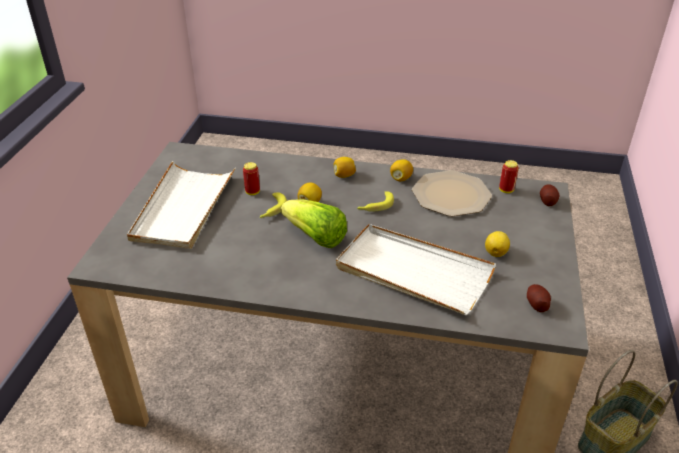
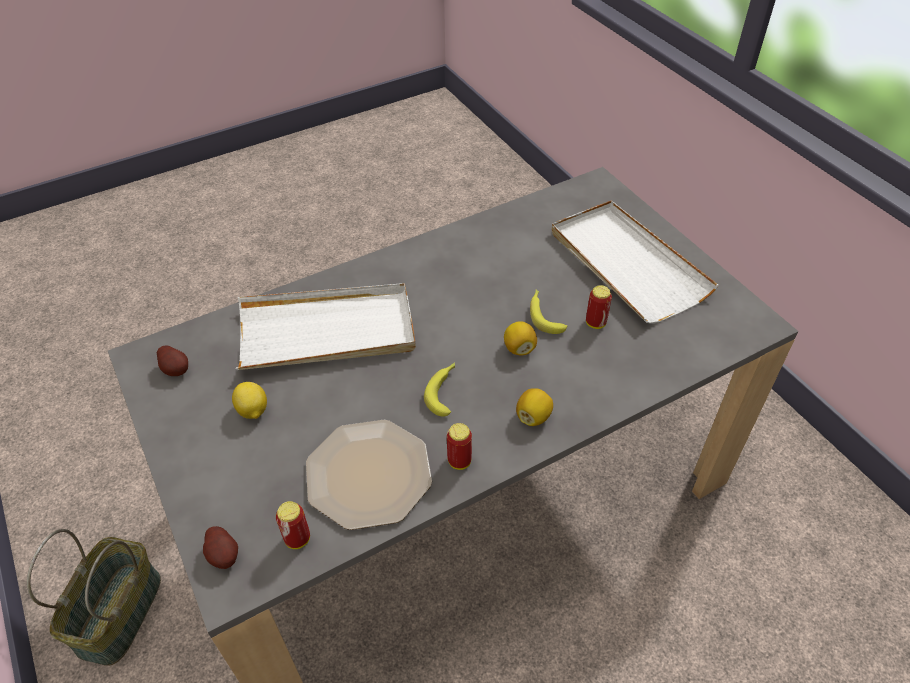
camera: 140 degrees right, 10 degrees up
(315, 237) = (462, 312): lettuce -> none
(401, 178) = (459, 461): lemon -> can

